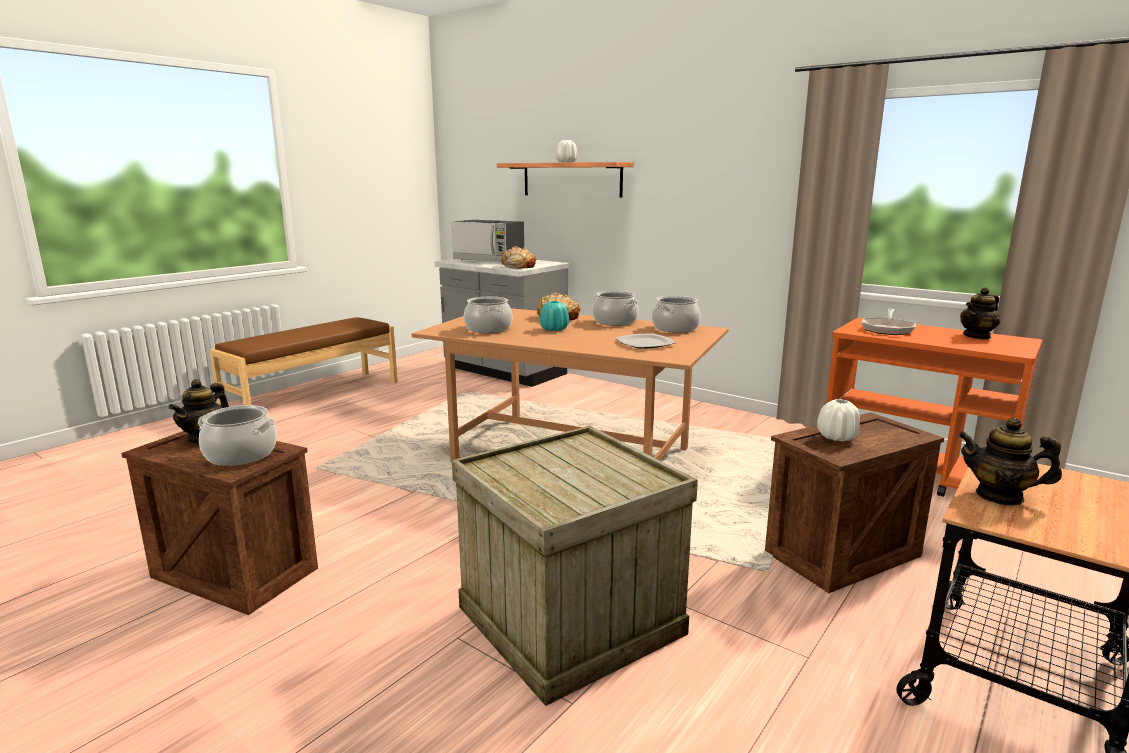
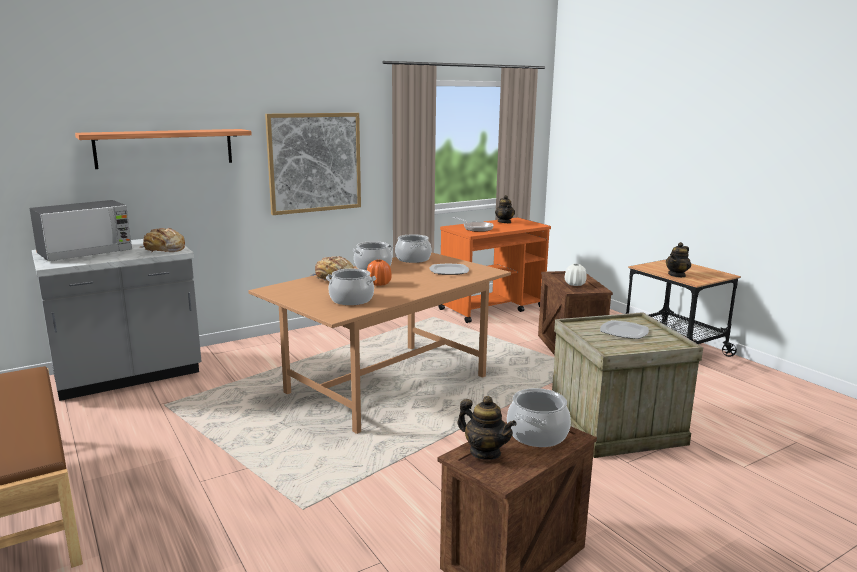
camera: 70 degrees left, 0 degrees up
(554, 329) = (378, 284): turquoise vase -> orange vase
(566, 162) = (173, 131): white vase -> none
(585, 472) = (624, 332): none -> plate
(705, 205) = (314, 162): none -> picture

